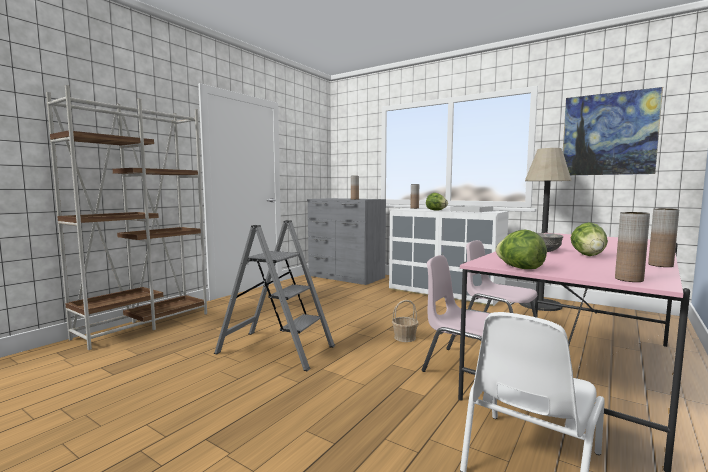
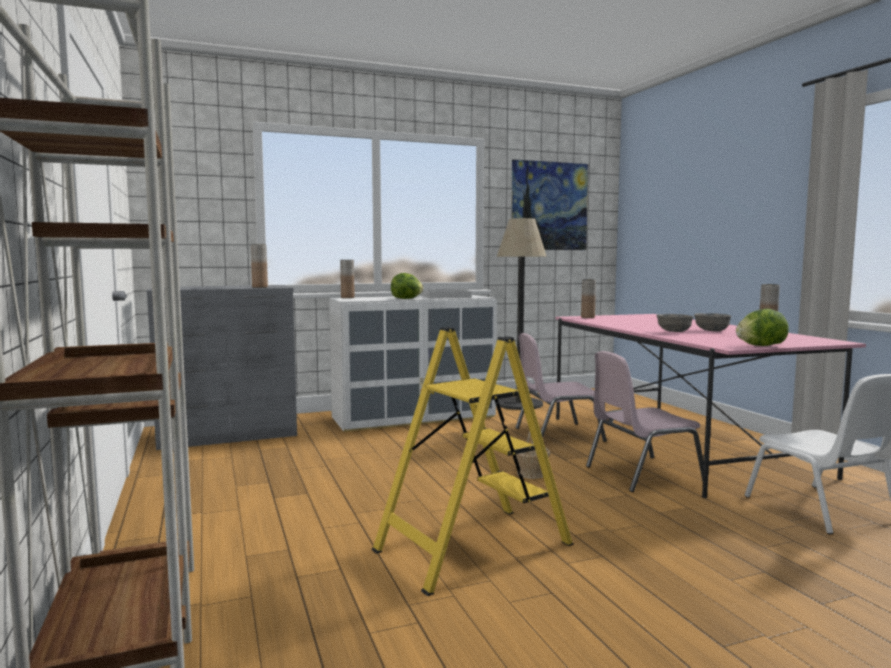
camera: 55 degrees left, 0 degrees up
(274, 349) = (471, 547): grey step ladder -> yellow step ladder
(588, 255) = (711, 331): lettuce -> grey bowl
(629, 279) = (820, 341): brown vase -> brown vase (587, 317)

